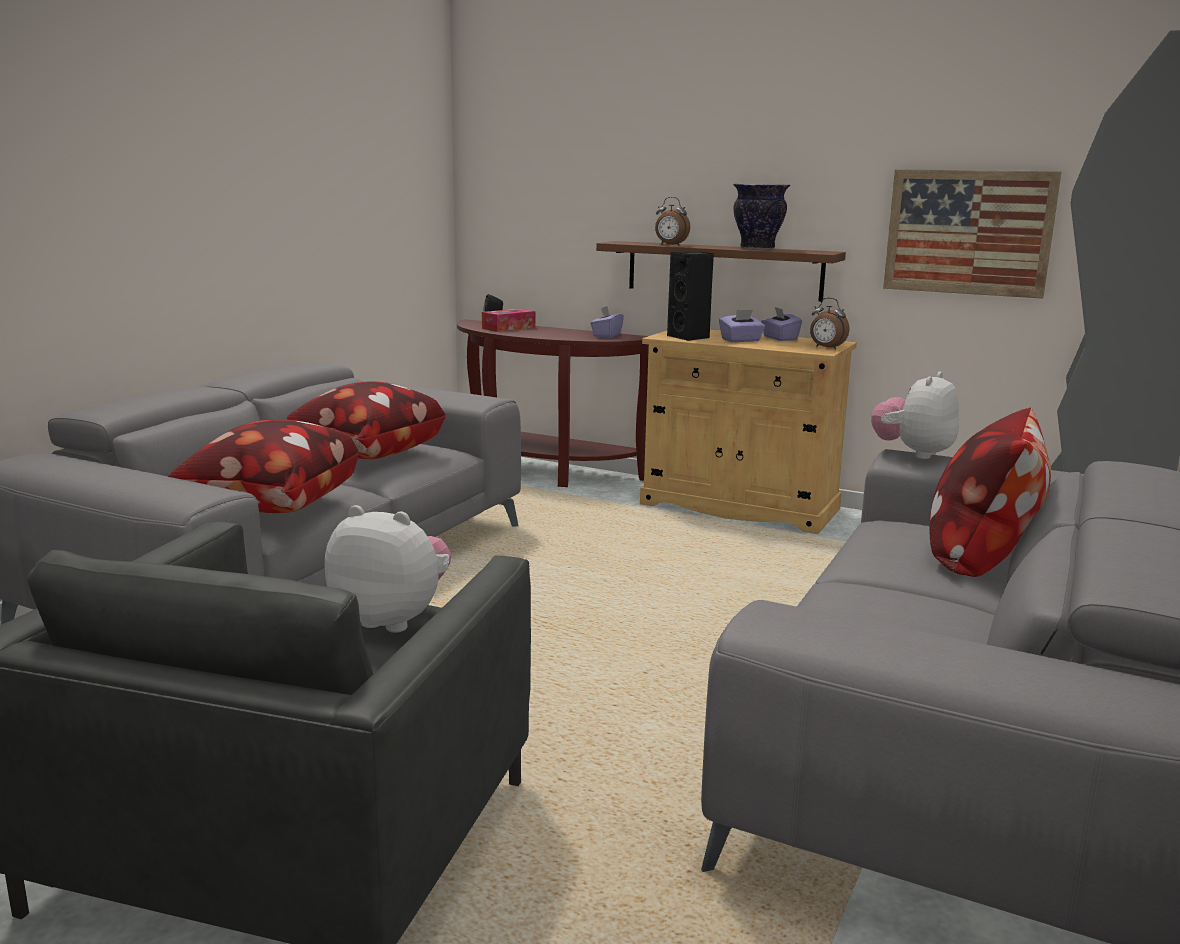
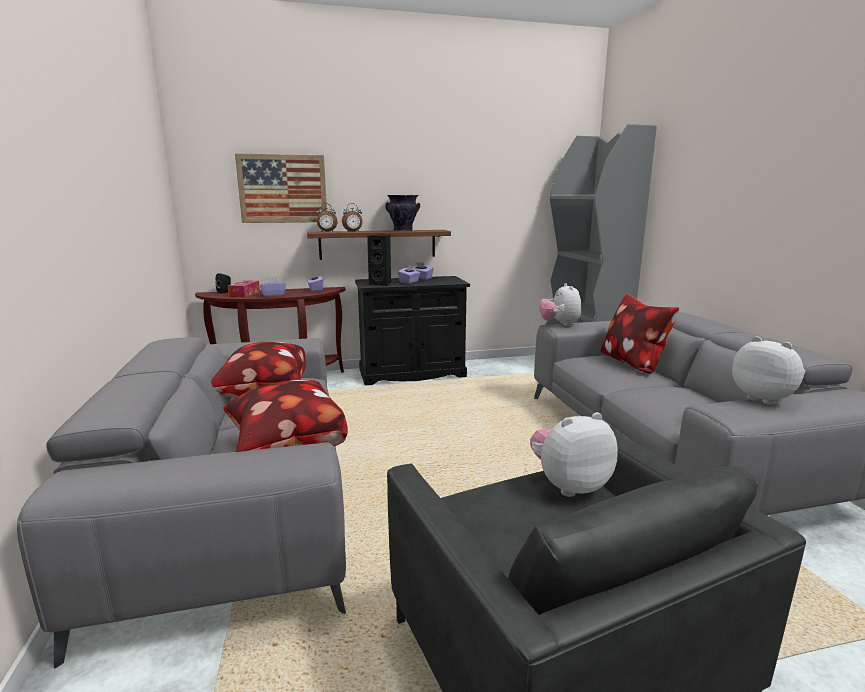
camera: 40 degrees left, 0 degrees up
(534, 334) = (273, 295): none -> purple tissue box
(739, 506) = (412, 373): beige cabinet -> black cabinet
(826, 348) = (455, 280): alarm clock -> alarm clock (327, 231)
(912, 631) = (764, 398): none -> plush toy
(968, 232) = (500, 216): picture -> picture (283, 189)

